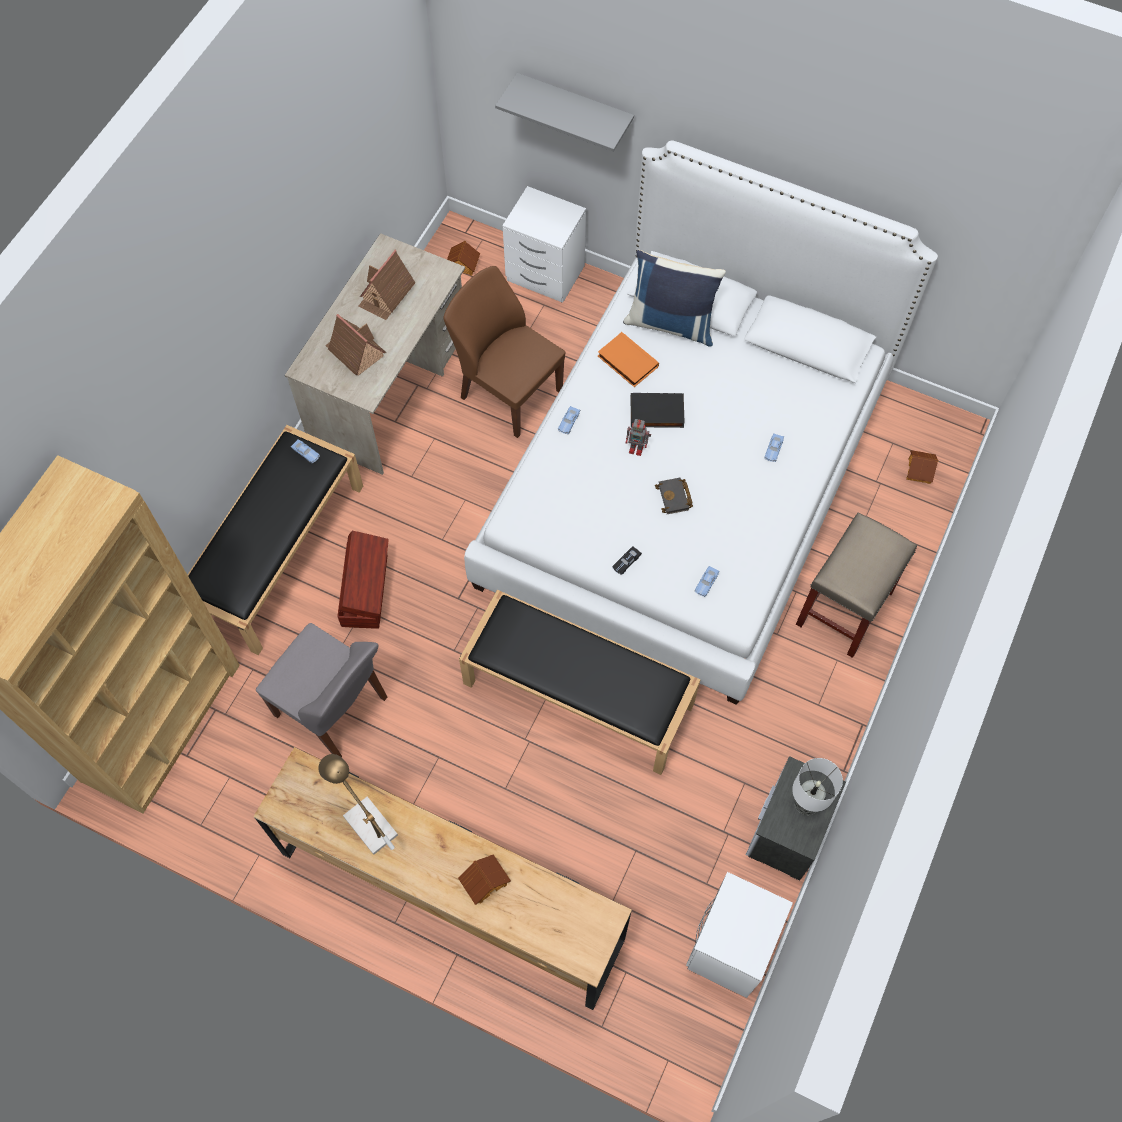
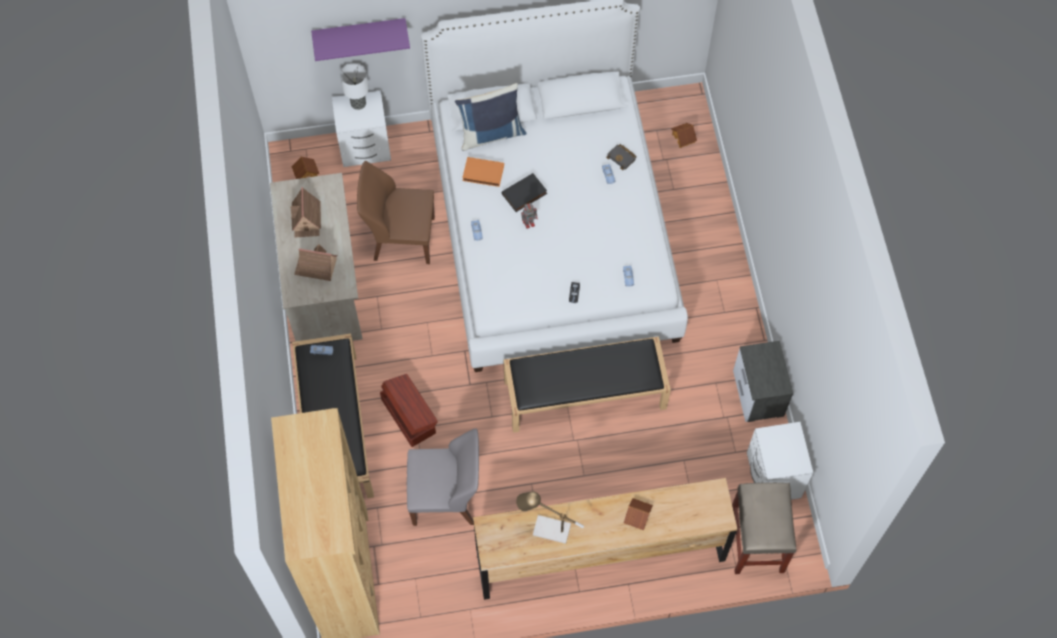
camera: 35 degrees left, 0 degrees up
(574, 109) = (359, 33): grey shelf -> purple shelf
(675, 498) = (573, 239): black book -> black book (622, 158)
(807, 803) = (767, 365): table lamp -> table lamp (358, 103)
(844, 609) = (699, 247): beige stool -> beige stool (757, 542)

